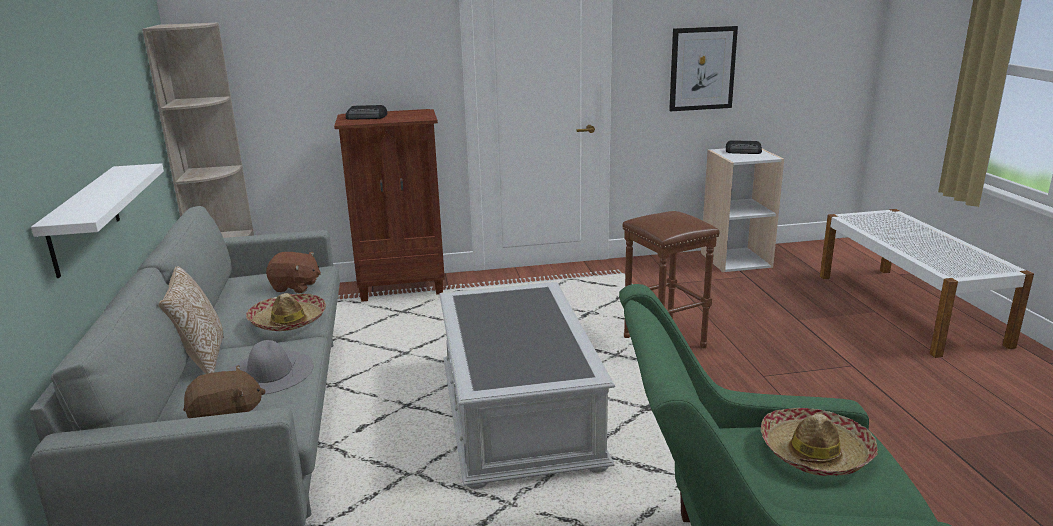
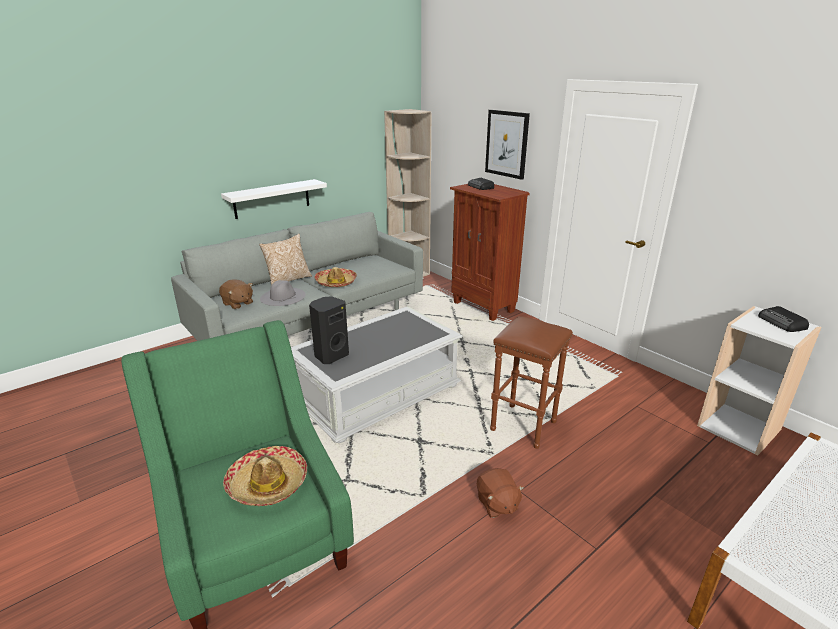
camera: 60 degrees right, 5 degrees up
(295, 287) = (375, 270): brown plush toy -> brown plush toy (497, 504)
(522, 368) = (331, 355): none -> black speaker
(702, 68) = (773, 219): picture -> picture (507, 144)

